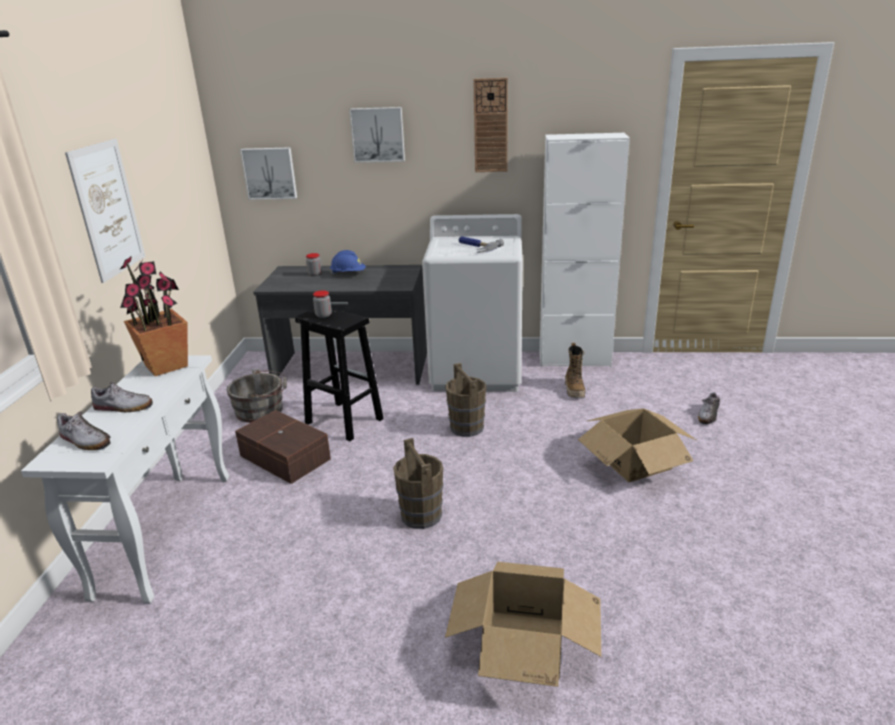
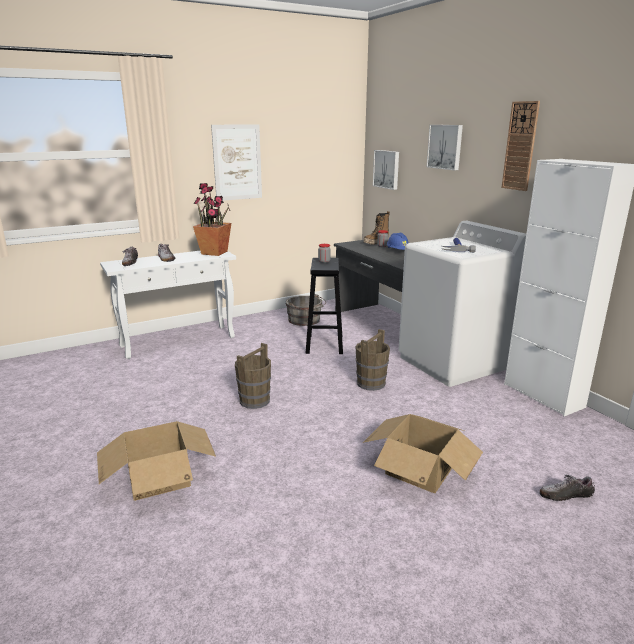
camera: 55 degrees right, 5 degrees down
(284, 458) = (267, 343): brown storage box -> none
(574, 390) = (491, 410): boot -> boot (376, 243)

